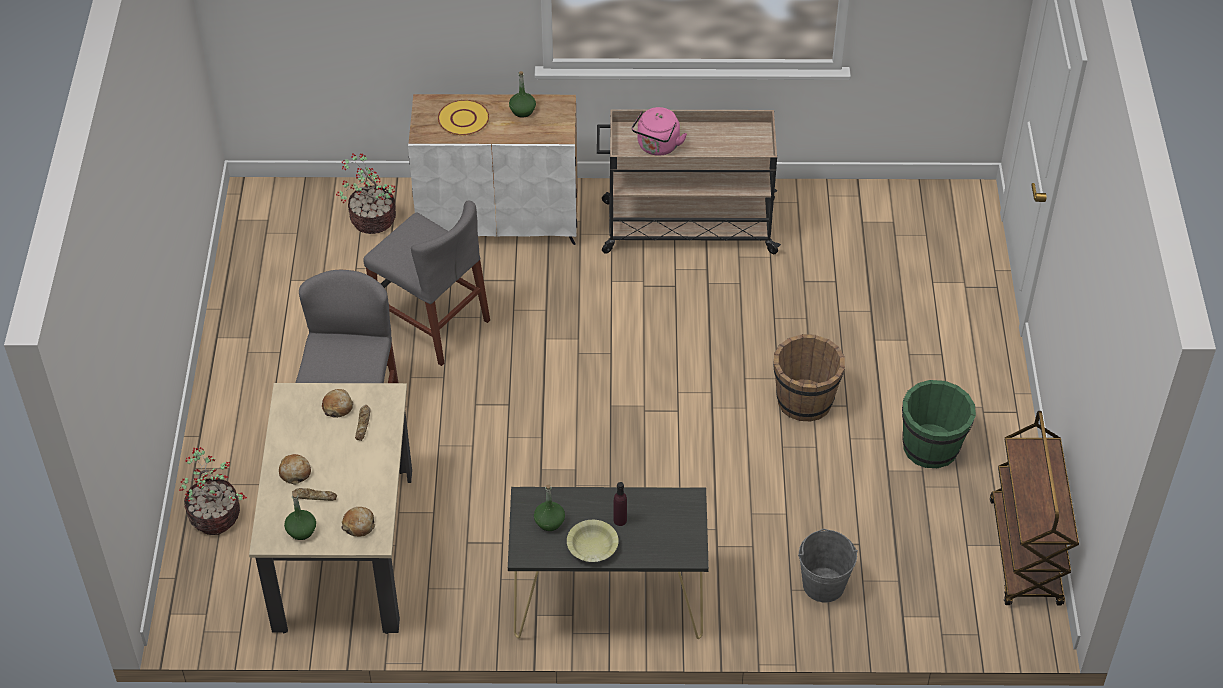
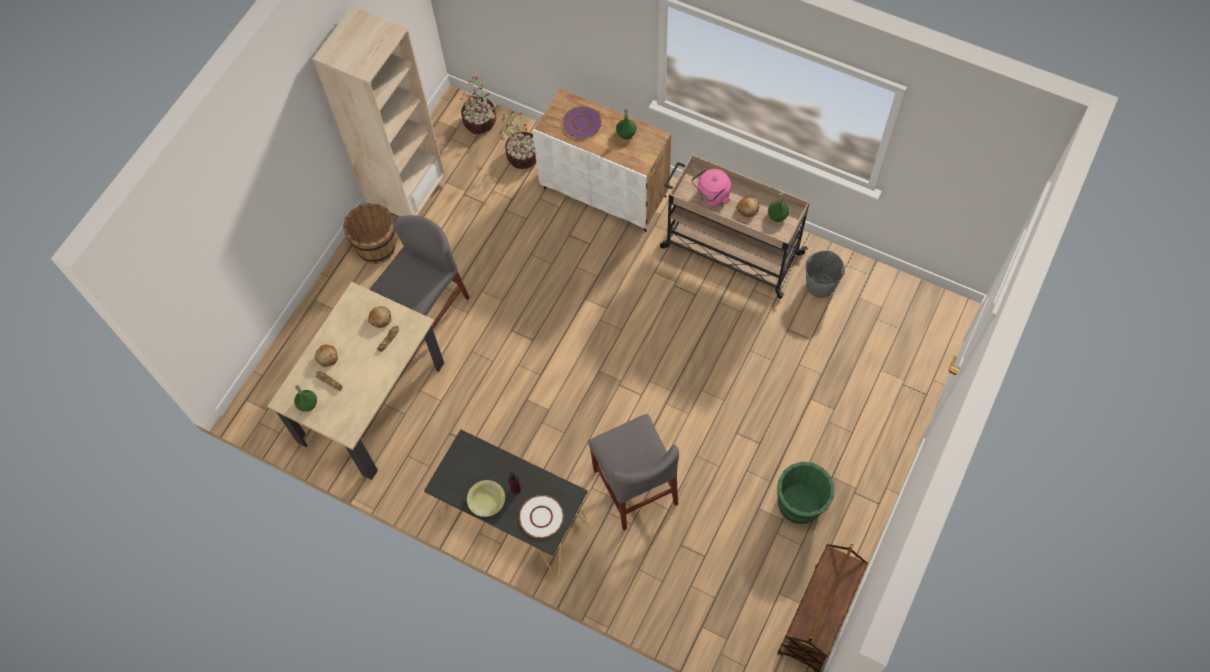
camera: 30 degrees right, 15 degrees up
(216, 516) = (309, 341): potted plant -> potted plant (481, 122)
(251, 313) = (408, 197): none -> beige bookcase
(359, 525) = (344, 416): bread -> bread (748, 209)
(432, 322) = (518, 254): grey chair -> grey chair (635, 487)
(463, 119) = (582, 123): yellow plate -> purple plate
(549, 522) = (469, 468): green bottle -> green bottle (777, 215)
(670, 536) = (541, 517): none -> white plate
(804, 400) = (732, 426): brown bucket -> brown bucket (377, 247)
(823, 585) = (662, 576): grey bucket -> grey bucket (820, 285)

